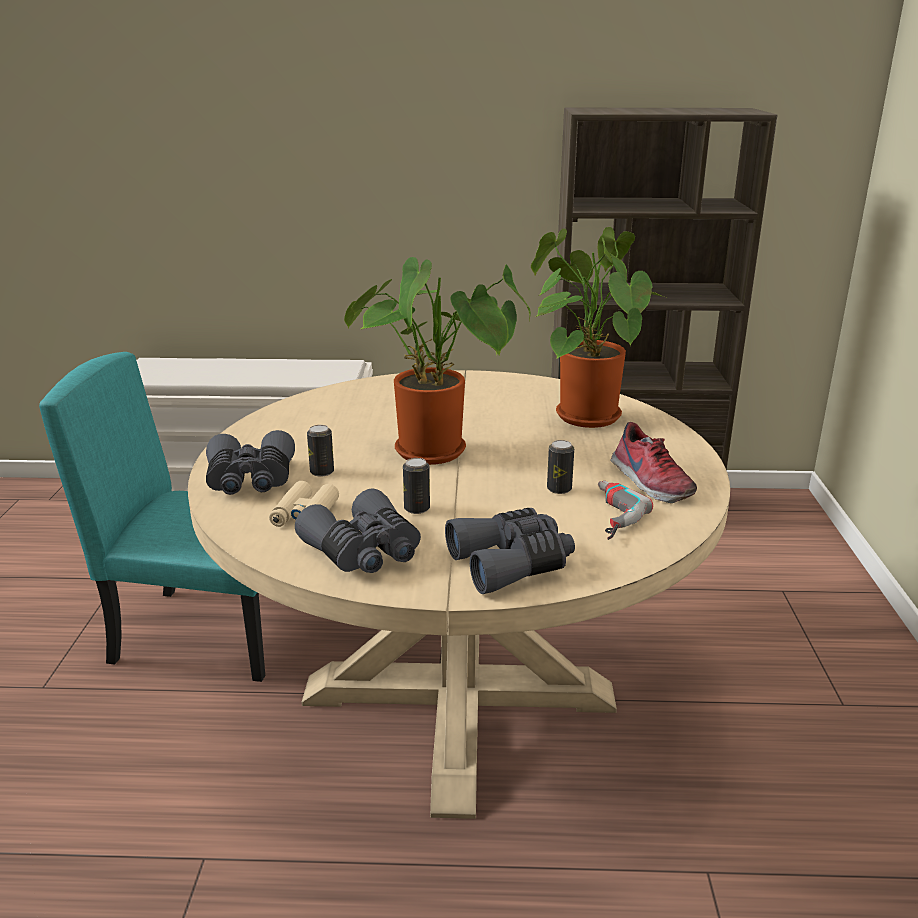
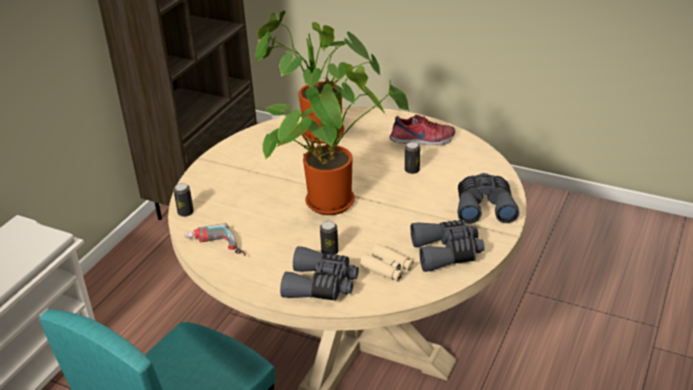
camera: 65 degrees left, 10 degrees up
(417, 508) = (405, 224): can -> can (185, 212)
(605, 516) = (451, 165): power drill -> power drill (214, 248)

